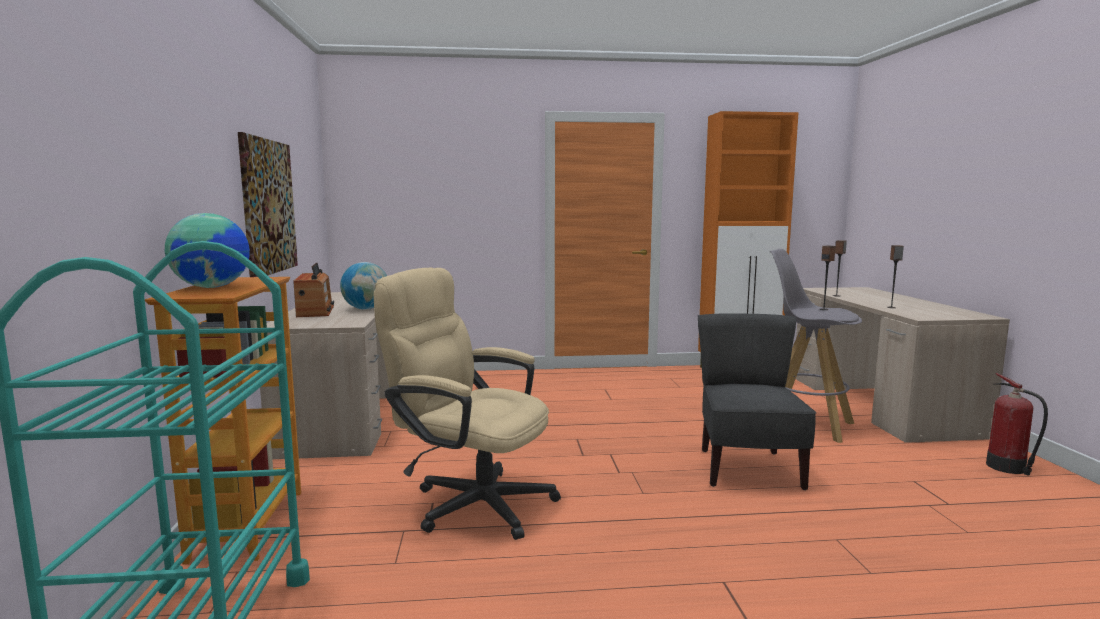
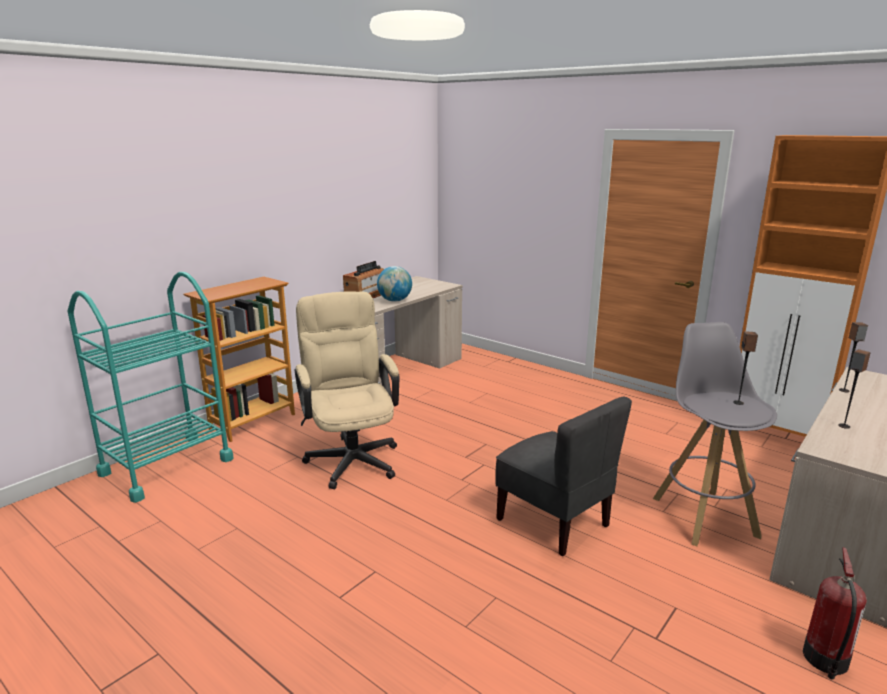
camera: 45 degrees right, 10 degrees up
(212, 287) = (229, 287): globe -> none
(268, 206) = (337, 222): picture -> none
(747, 469) = (554, 522): grey chair -> grey chair turned 90 degrees clockwise

